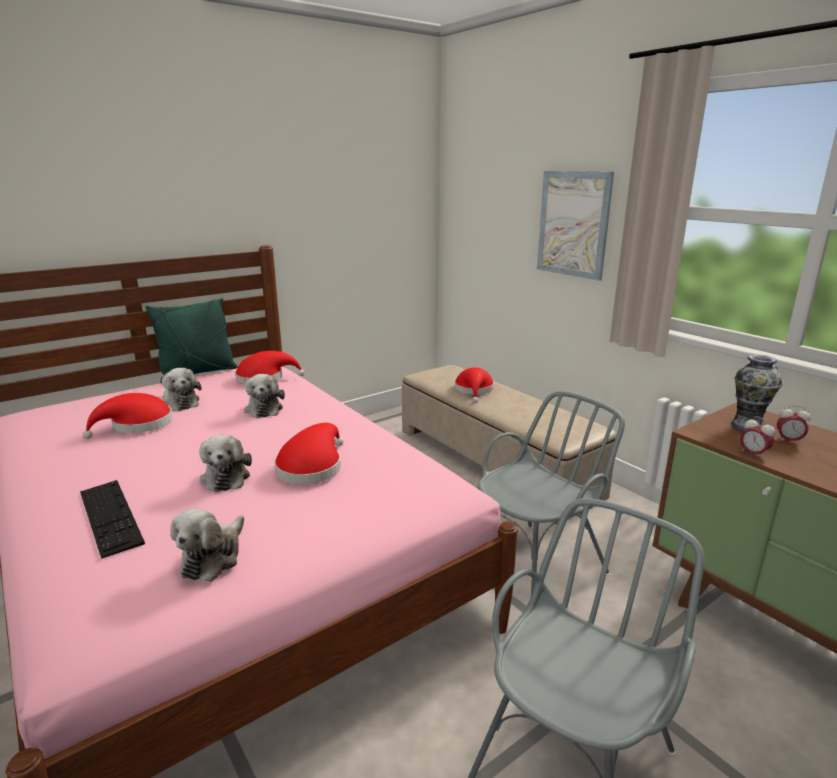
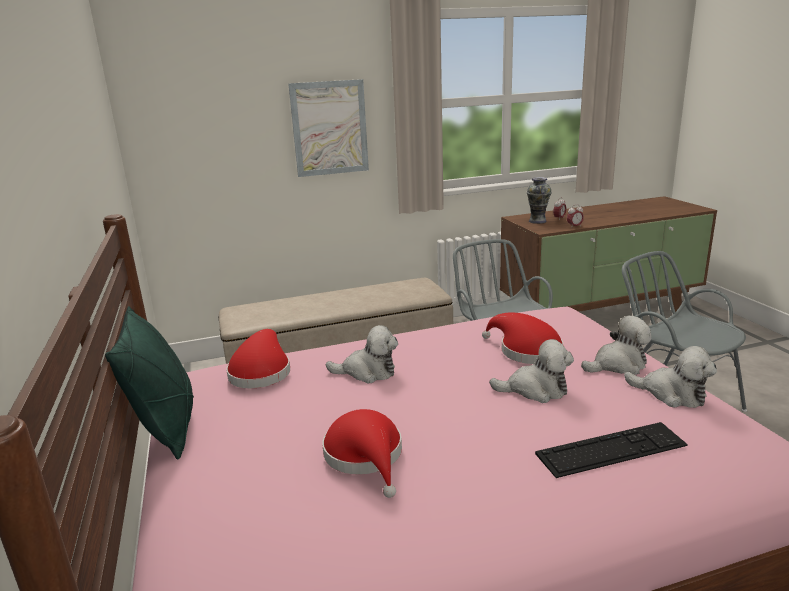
camera: 70 degrees left, 0 degrees up
(180, 402) = (301, 429): plush toy -> plush toy (618, 365)
(474, 390) = (307, 306): red hat -> none

